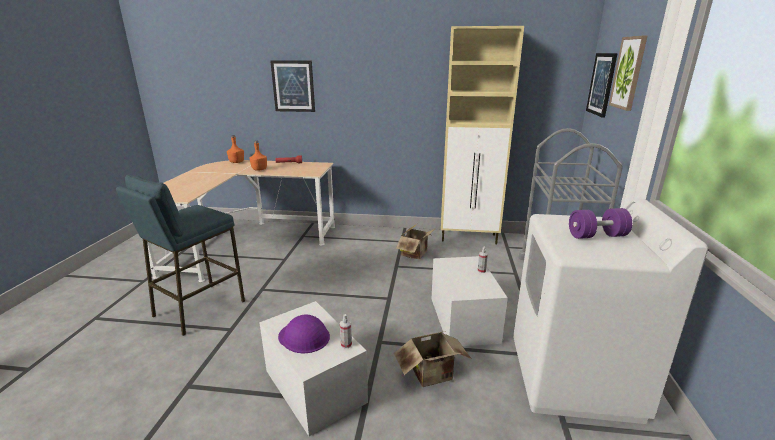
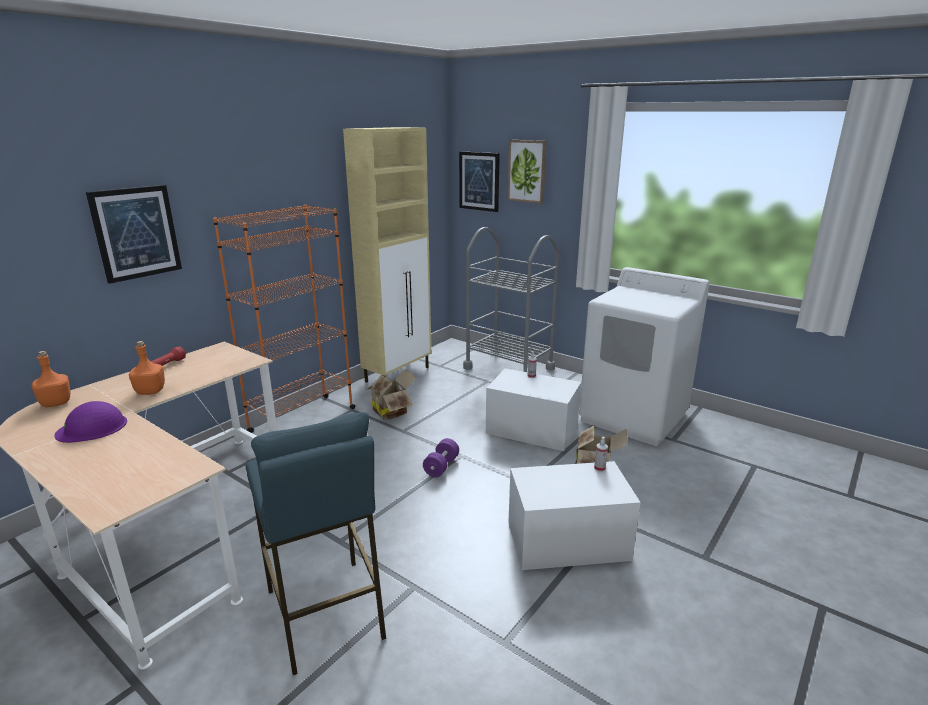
camera: 60 degrees left, 0 degrees up
(304, 337) = (572, 487): purple hard hat -> purple hard hat (92, 428)
(372, 233) = (302, 420): none -> orange bookcase
(597, 236) = (647, 299): purple dumbbell -> purple dumbbell (441, 466)

